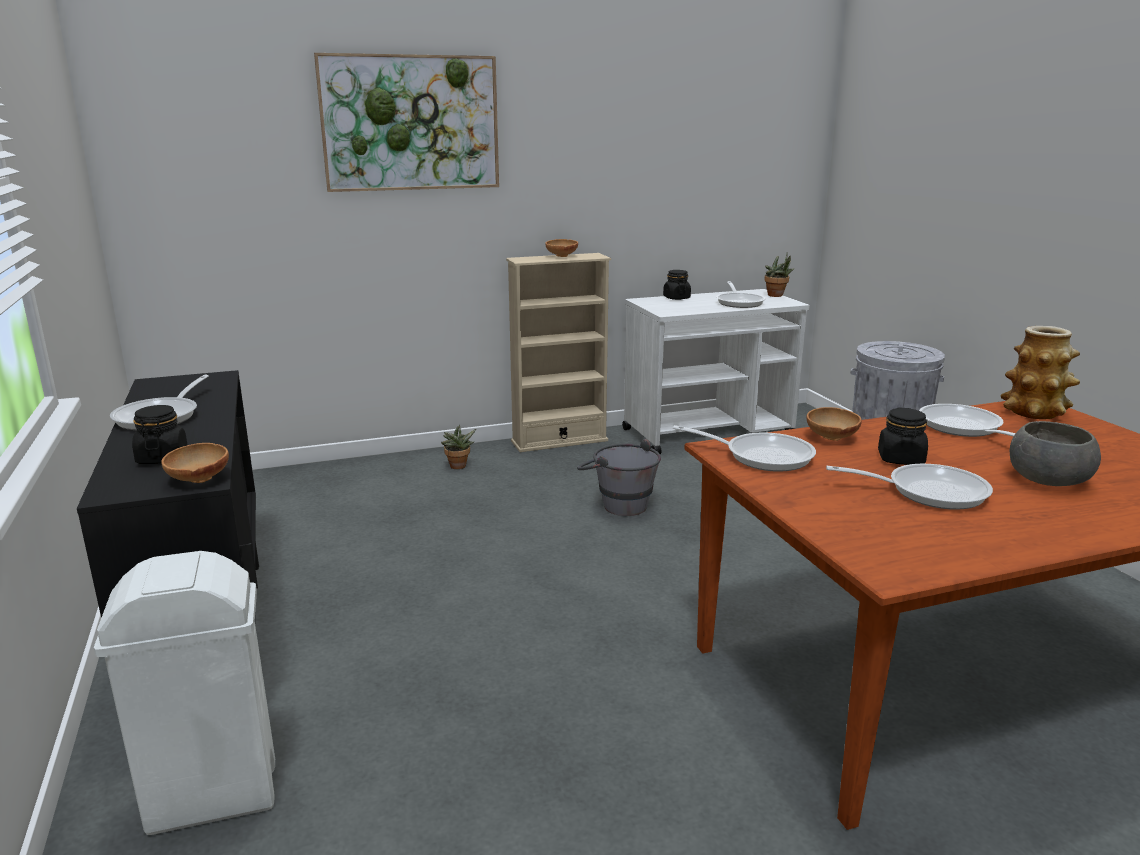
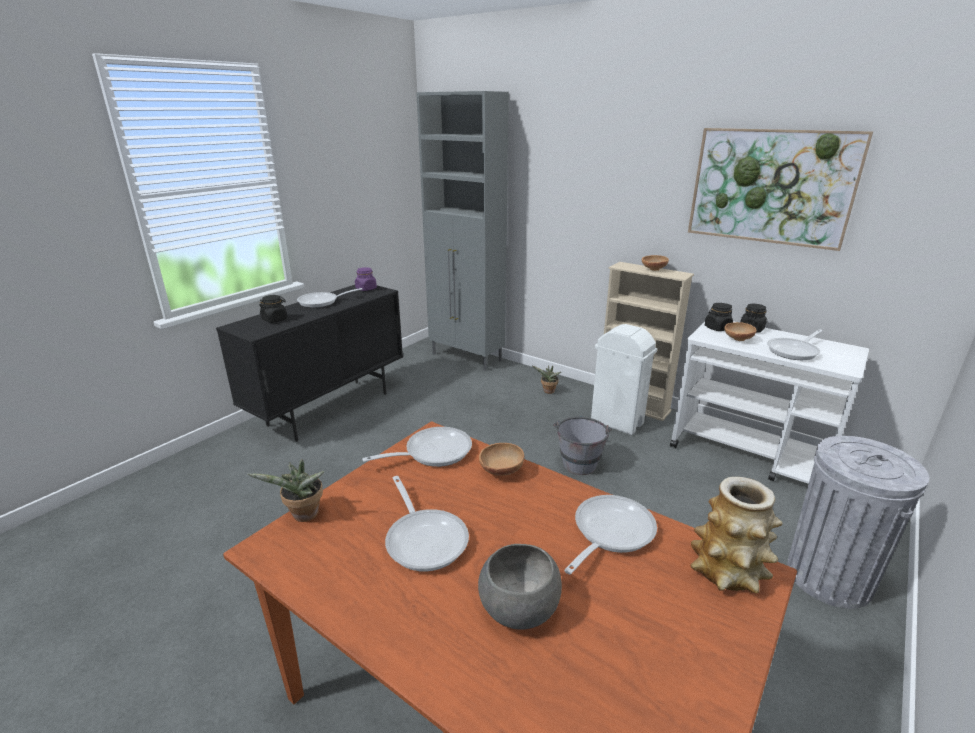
camera: 55 degrees right, 5 degrees up
(178, 383) = (366, 289): none -> purple jar
(197, 480) = (255, 333): brown bowl -> brown bowl (737, 339)
(212, 797) = (223, 468): white trash can -> white trash can (616, 422)
(277, 480) = (467, 358): none -> grey cabinet
(410, 123) = (571, 156): picture -> picture (771, 187)
(761, 456) = (432, 452): frying pan -> frying pan turned 105 degrees counterclockwise
(777, 296) = (856, 358): potted plant -> potted plant (303, 516)
(901, 459) = (487, 512): black jar -> black jar (717, 328)

